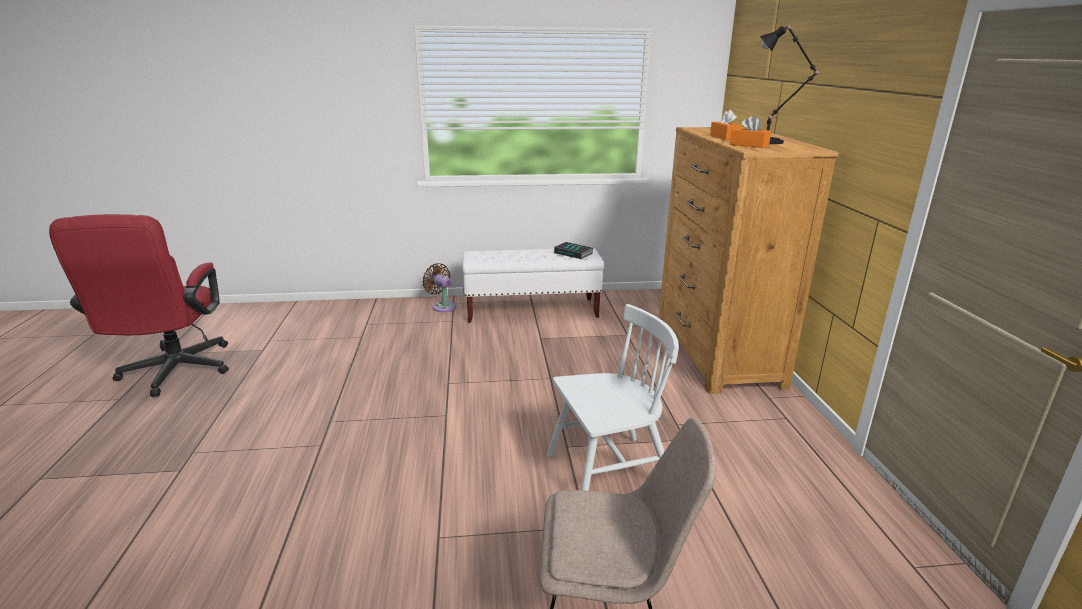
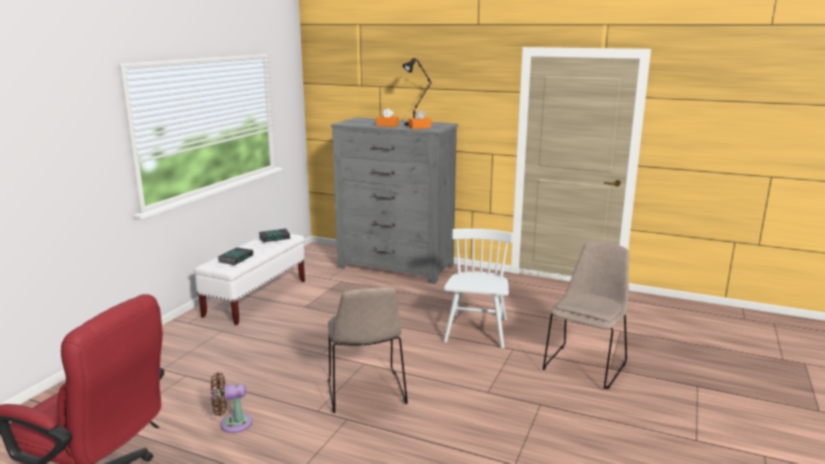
camera: 60 degrees left, 5 degrees down
(380, 439) = (366, 393): none -> beige chair
(442, 306) = (186, 328): brown fan -> brown fan (232, 424)
(498, 256) = (235, 258): none -> book
(716, 352) = (396, 266): brown dresser -> grey dresser

